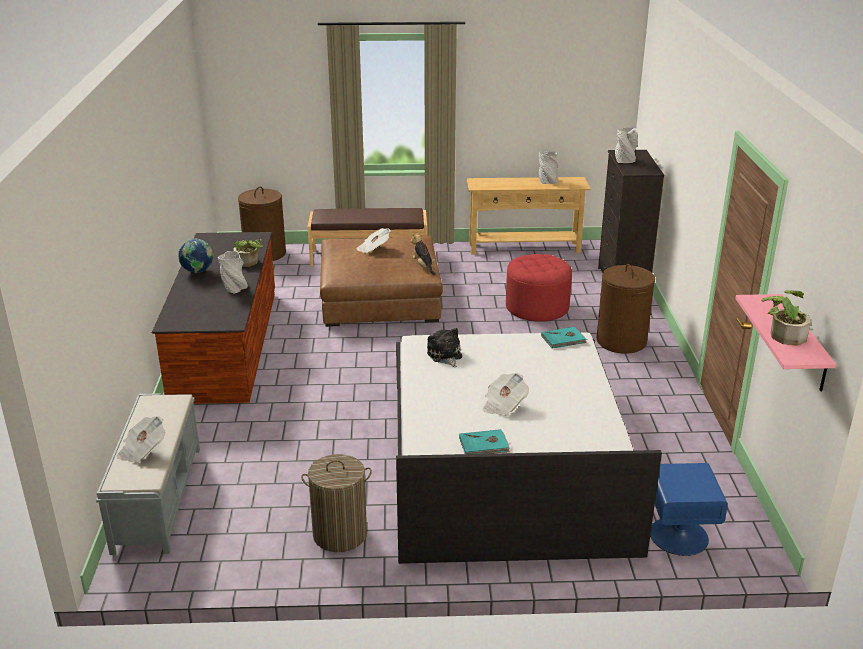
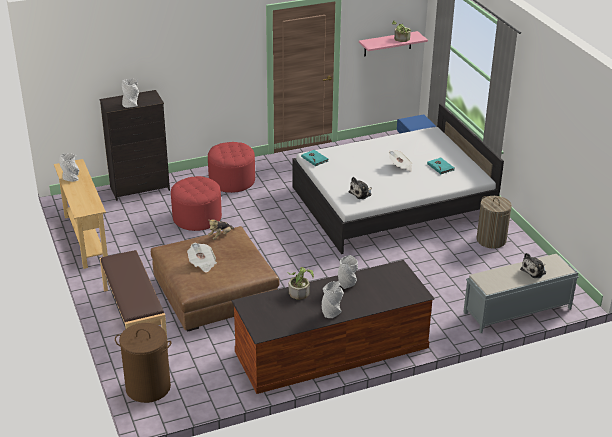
camera: 110 degrees left, 5 degrees up
(142, 451) = (534, 271): newspaper -> plush toy
(198, 272) = (331, 311): globe -> grey vase
(621, 341) = (232, 181): brown laundry basket -> red ottoman

